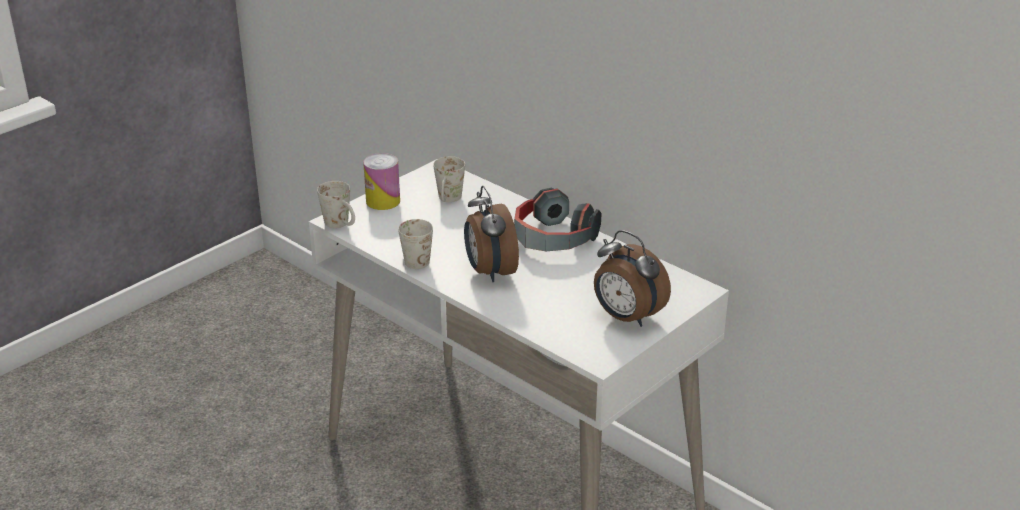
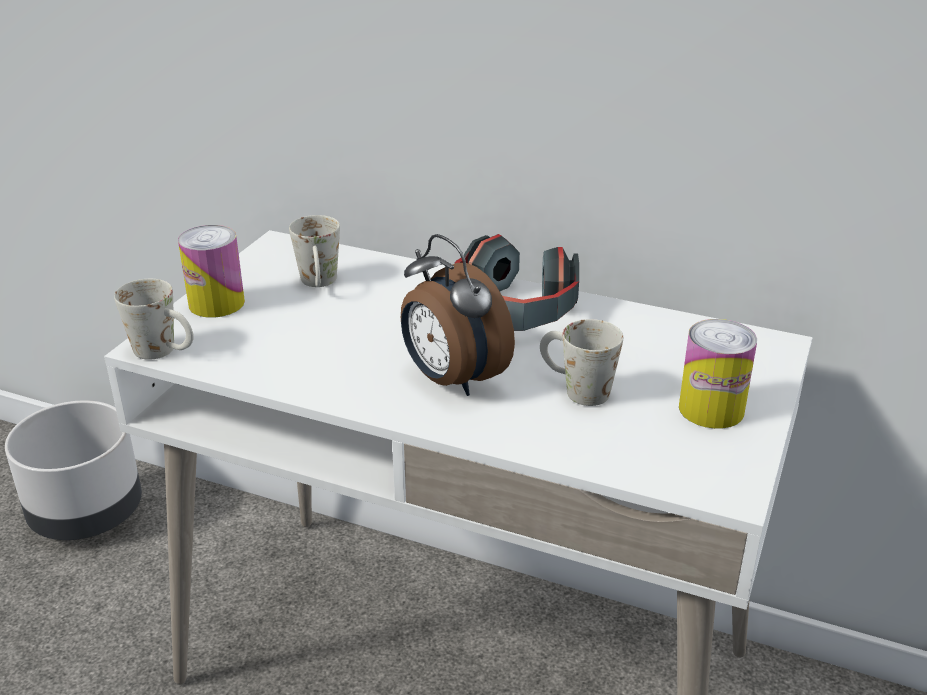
camera: 20 degrees left, 0 degrees up
(310, 328) = (87, 514): none -> grey planter
(412, 259) = (313, 384): white mug -> white mug (575, 389)
(626, 317) = (711, 409): alarm clock -> can

